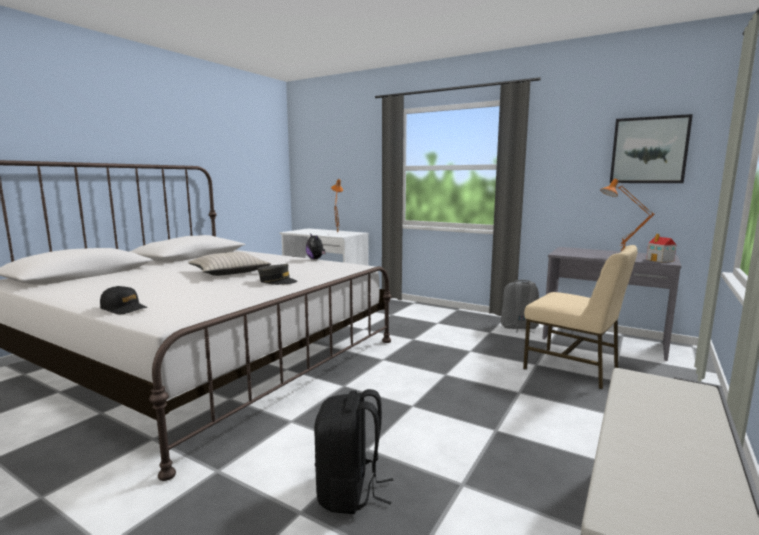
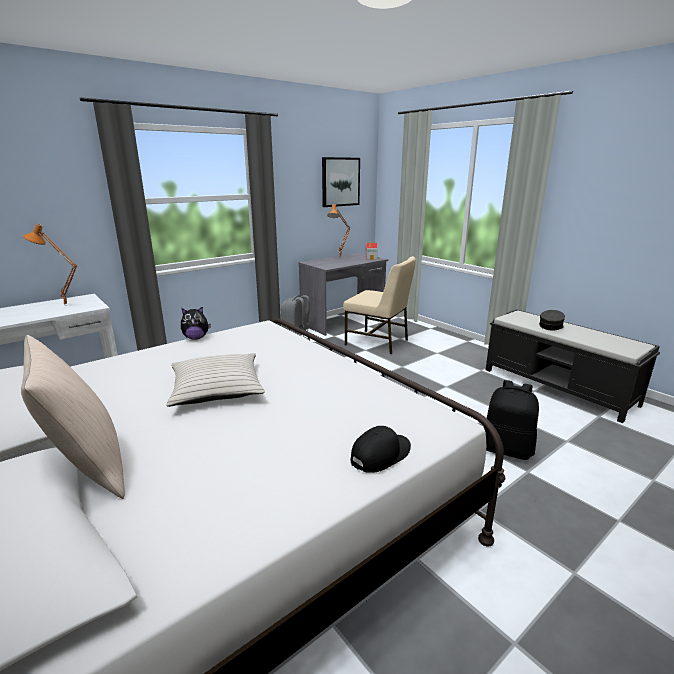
camera: 70 degrees left, 10 degrees up
(140, 269) = (88, 467): none -> beige pillow
(277, 281) = (303, 365): grey cap -> grey cap (551, 326)
(573, 368) = (378, 342): beige chair -> beige chair turned 60 degrees clockwise

